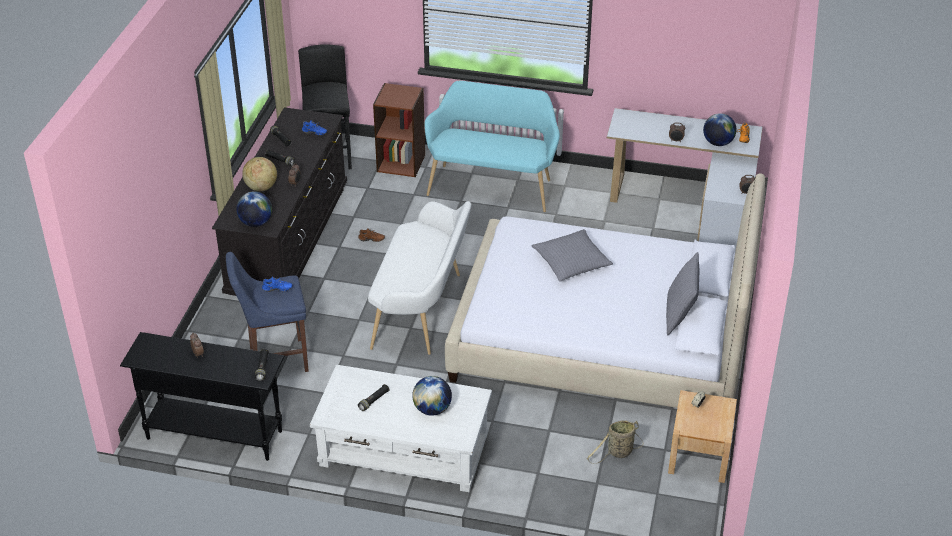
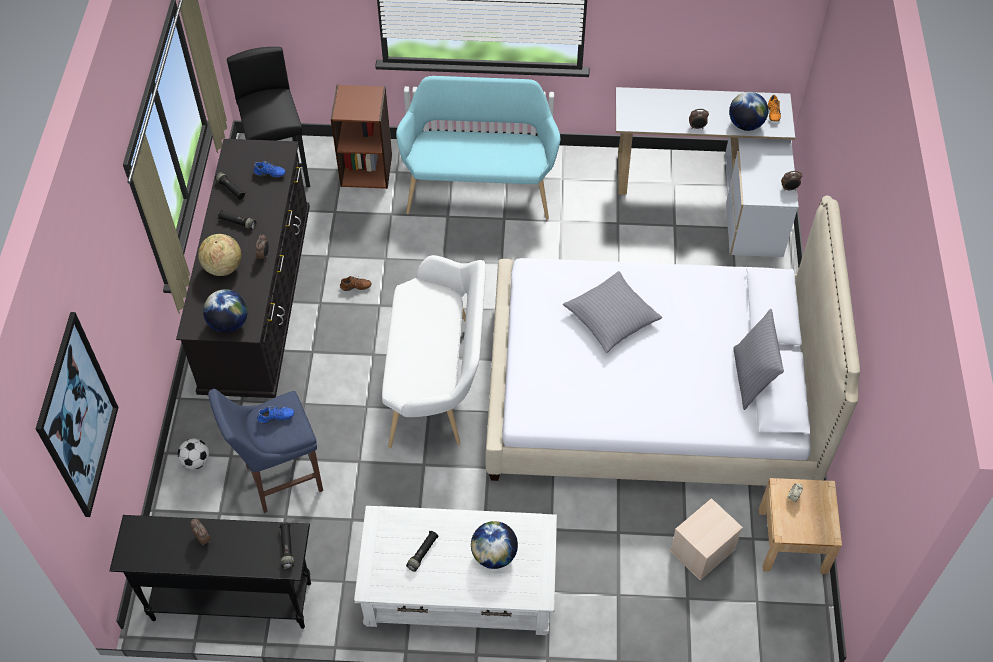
camera: 10 degrees left, 15 degrees up
(120, 227) = (77, 417): none -> picture
(210, 339) = (196, 461): none -> football
(618, 453) = (702, 551): basket -> beige storage box

